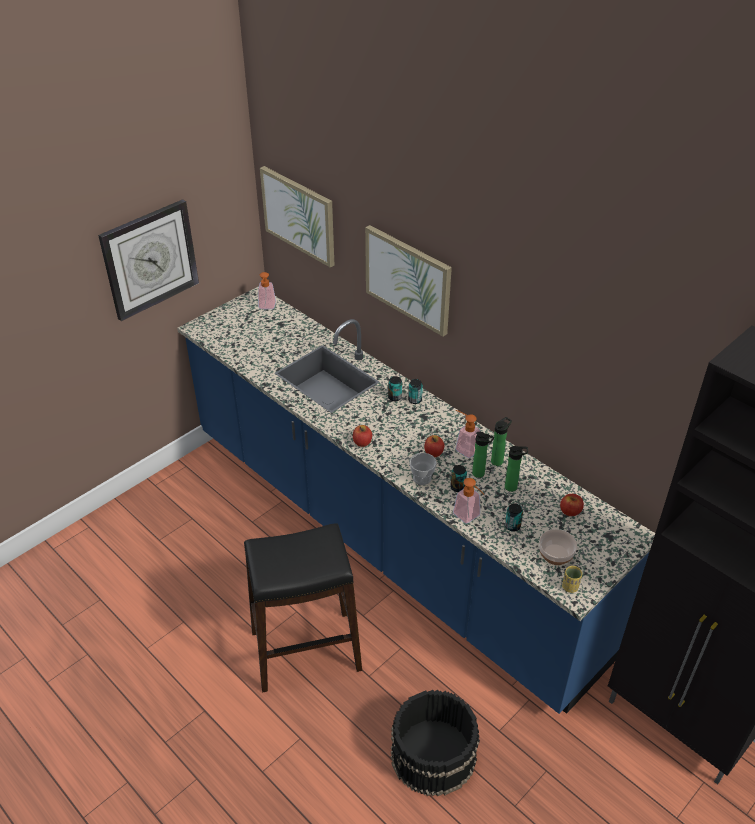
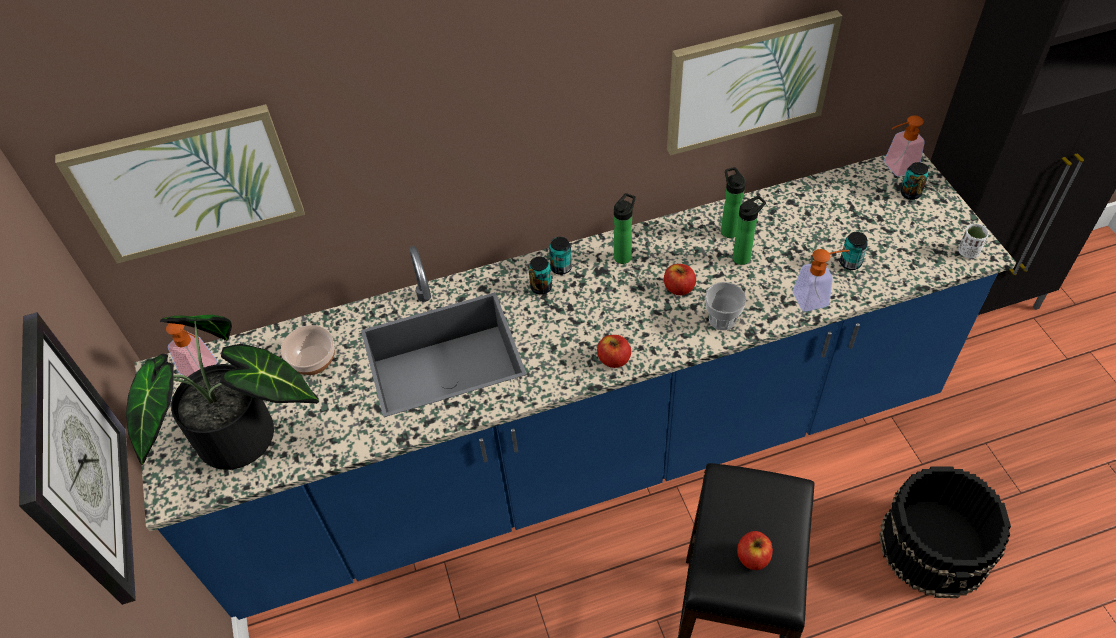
camera: 60 degrees left, 10 degrees up
(234, 336) = (243, 442): none -> potted plant
(408, 279) = (474, 119): picture -> picture (749, 82)
(457, 487) = (757, 289): can -> can (910, 193)
(464, 448) = (686, 253): soap dispenser -> soap dispenser (895, 168)
(513, 487) = (782, 235): bottle -> bottle (624, 255)
(556, 555) = (914, 243): bowl -> bowl (314, 360)
(570, 511) = (847, 201): apple -> apple (752, 557)
(570, 587) = (968, 252): yellow cup -> white cup

